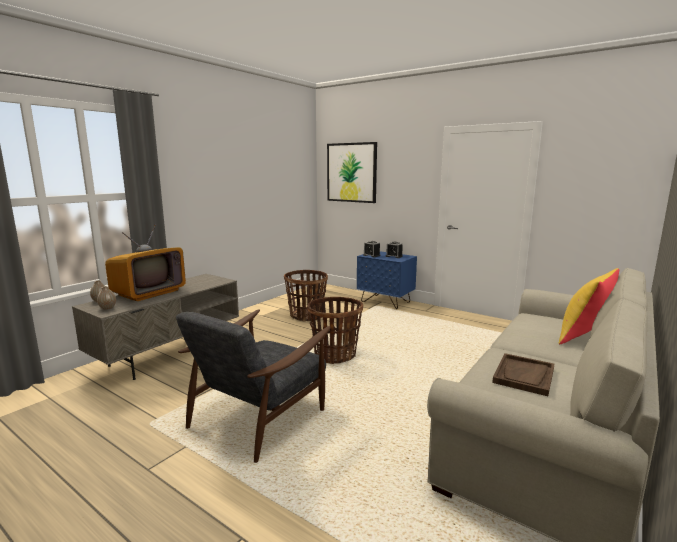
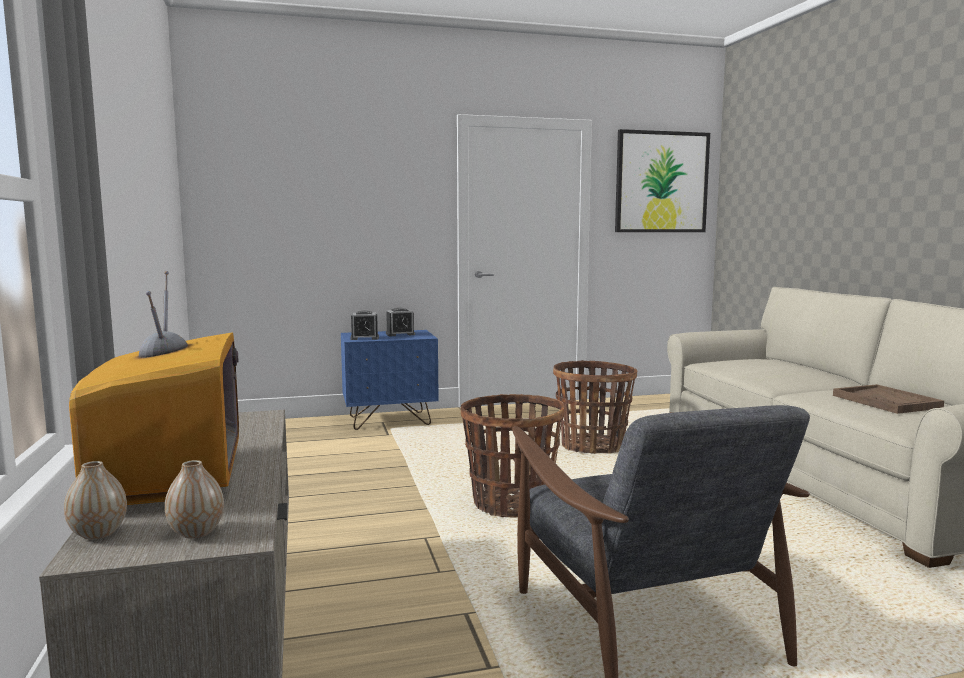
camera: 50 degrees left, 5 degrees down
(306, 316) = (321, 474): basket -> basket (592, 446)
(351, 172) = (275, 186): picture -> picture (661, 182)
(584, 336) = (799, 365): yellow pillow -> none

